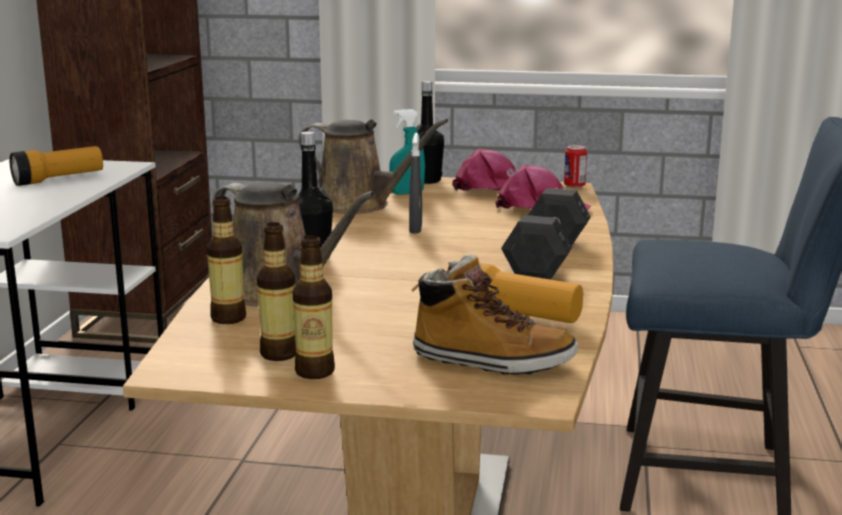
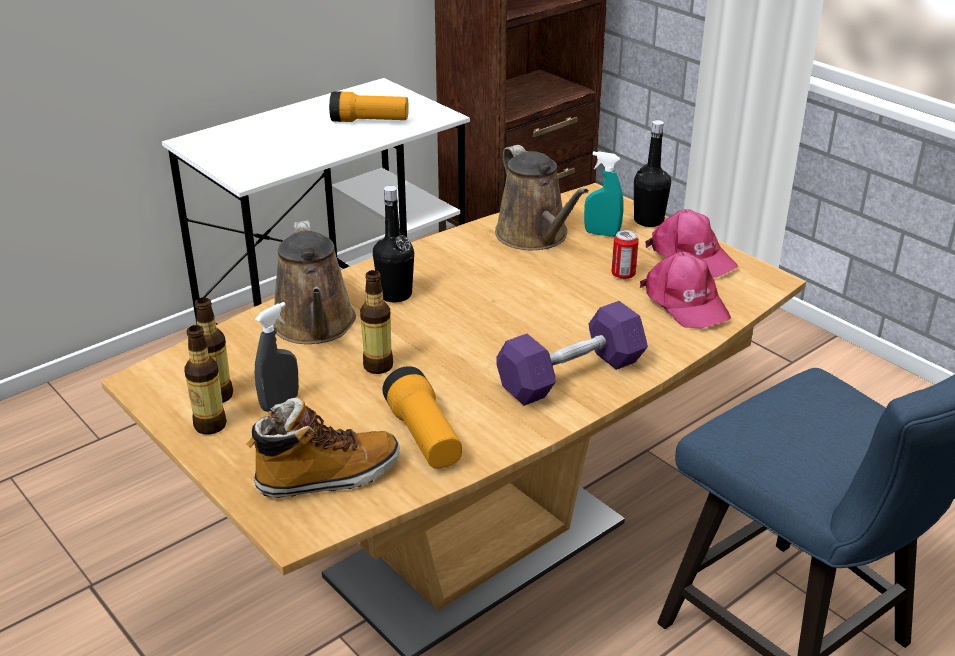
camera: 40 degrees right, 15 degrees up
(228, 318) = (244, 341): bottle -> bottle (378, 366)
(415, 229) = (528, 289): grey spray bottle -> grey spray bottle (280, 402)
(492, 361) = (328, 477): boot -> boot turned 75 degrees counterclockwise
(547, 258) = (571, 375): grey dumbbell -> purple dumbbell
(574, 186) = (777, 280): can -> can (623, 275)

